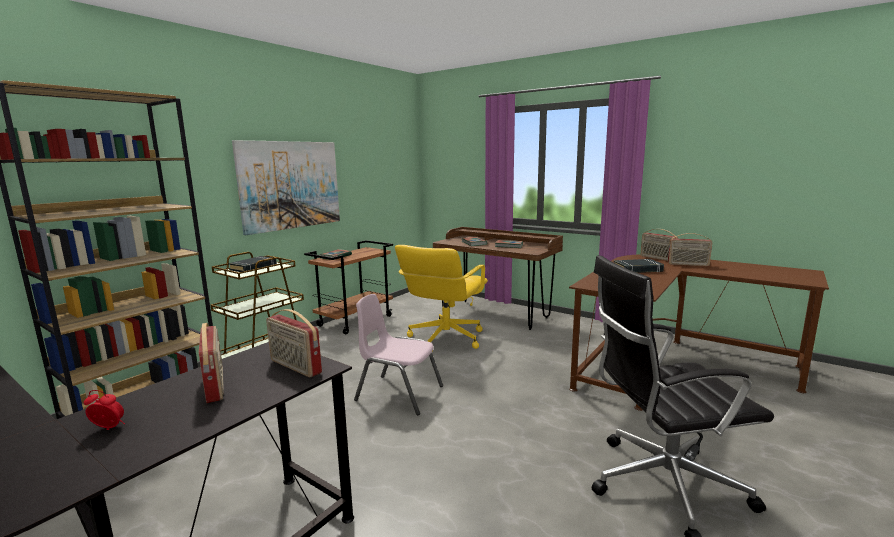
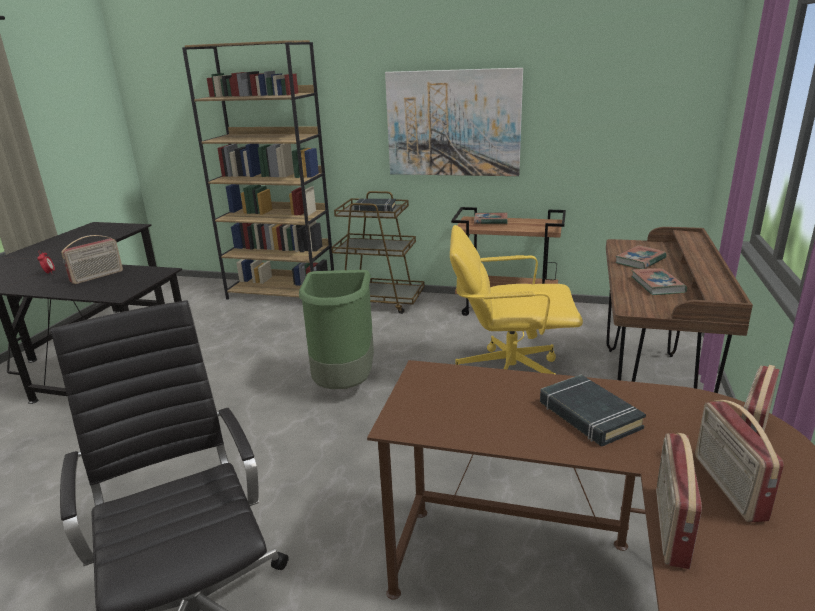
camera: 70 degrees right, 10 degrees up
(294, 367) = (123, 287): radio -> radio (670, 526)
(399, 393) = (344, 385): pink chair -> green trash can

